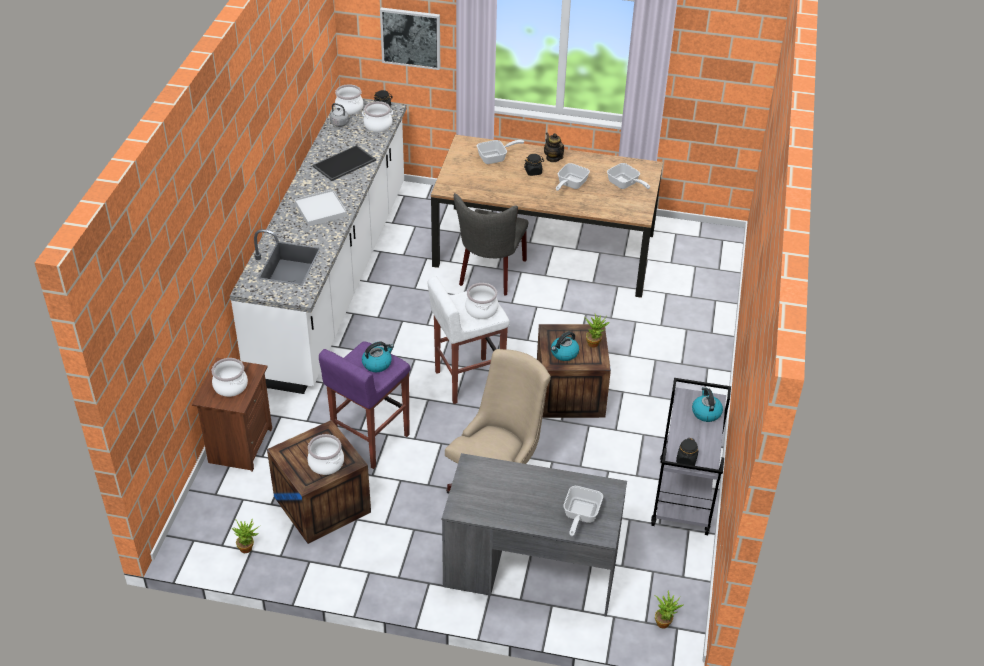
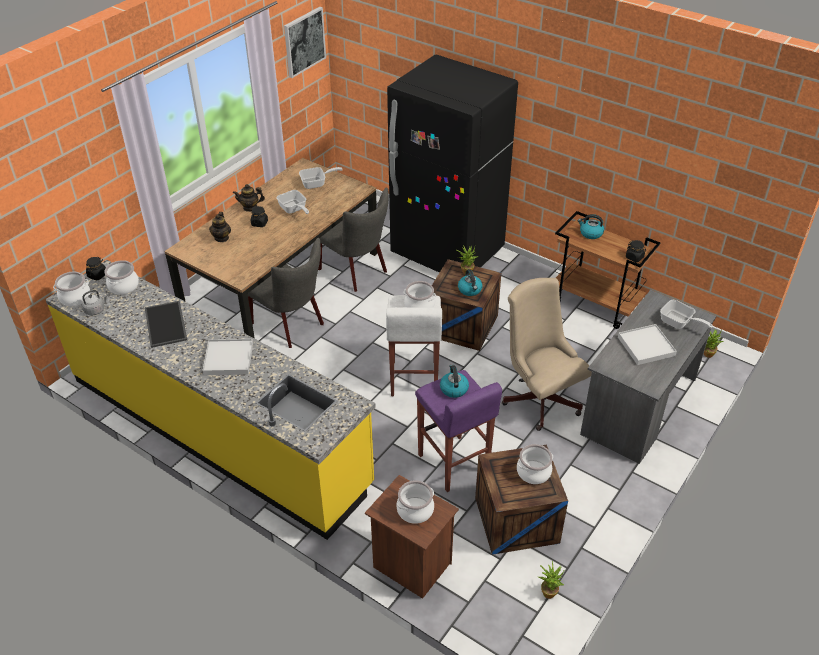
camera: 65 degrees left, 0 degrees up
(333, 278) = (218, 430): white counter -> yellow counter
(411, 38) = (81, 192): picture -> picture (304, 41)
(495, 158) = (222, 238): frying pan -> teapot
(522, 493) = (646, 346): none -> white tray
(599, 292) = (356, 271): none -> grey chair
(683, 349) = (447, 252): none -> black fridge
(684, 497) = (596, 304): grey cart -> brown cart

